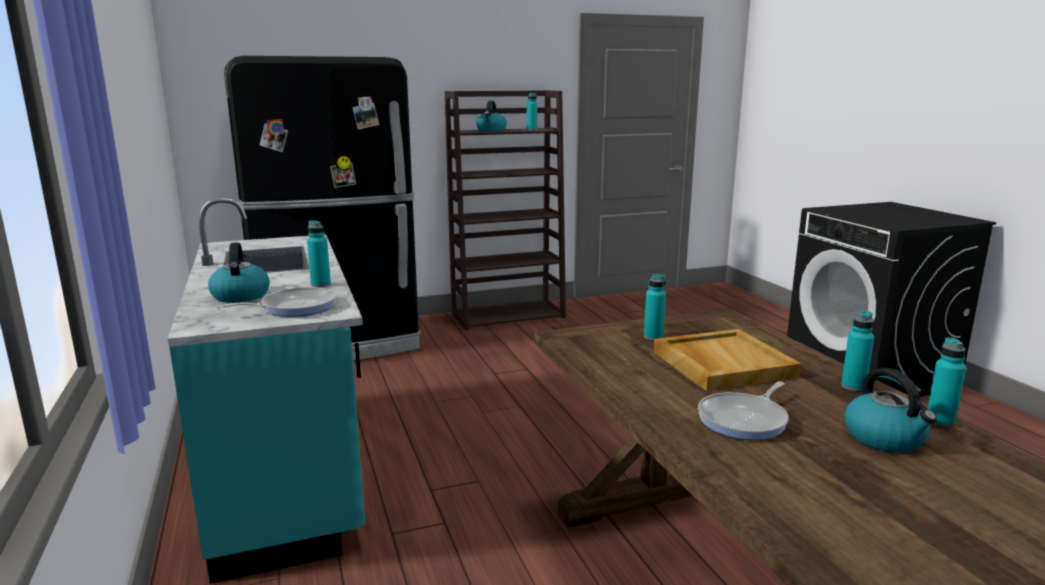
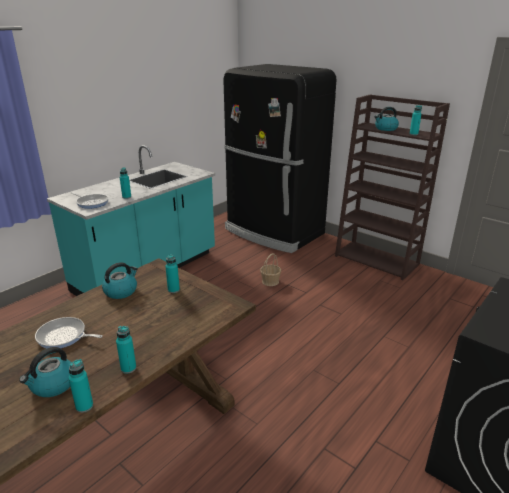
camera: 60 degrees right, 10 degrees up
(240, 295) = (101, 191): kettle -> kettle (121, 291)
(471, 381) = (270, 281): none -> basket
(721, 363) = (142, 318): beige tray -> none

